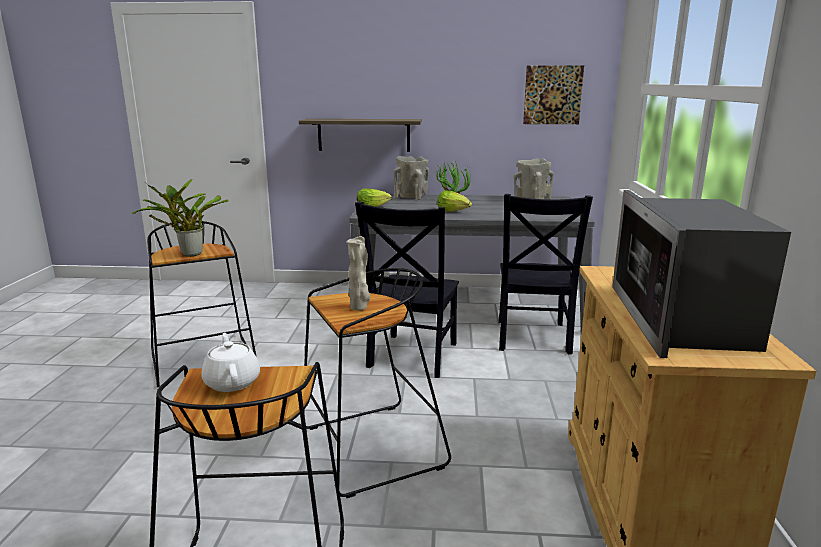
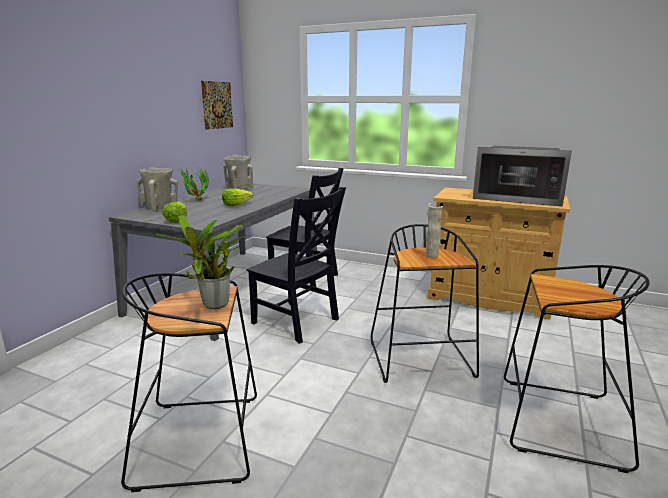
camera: 70 degrees left, 0 degrees up
(232, 381) = (561, 294): white teapot -> none
(363, 135) = (89, 153): shelf -> none

